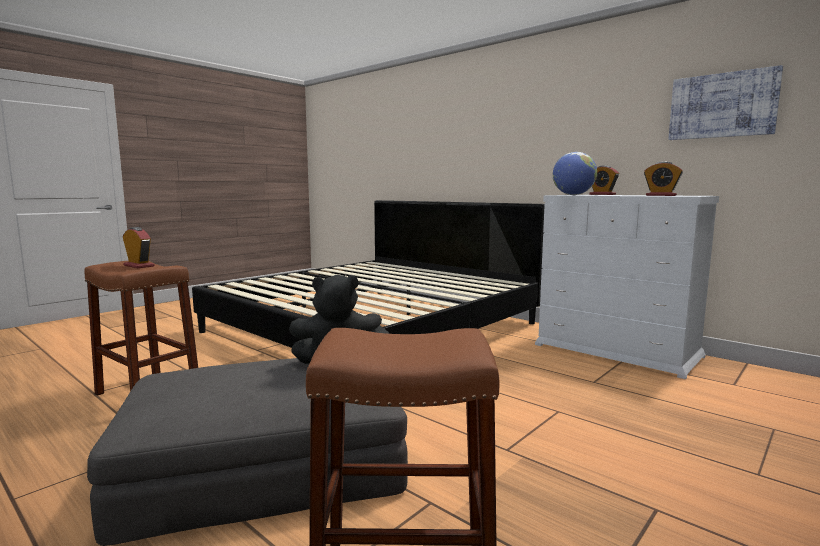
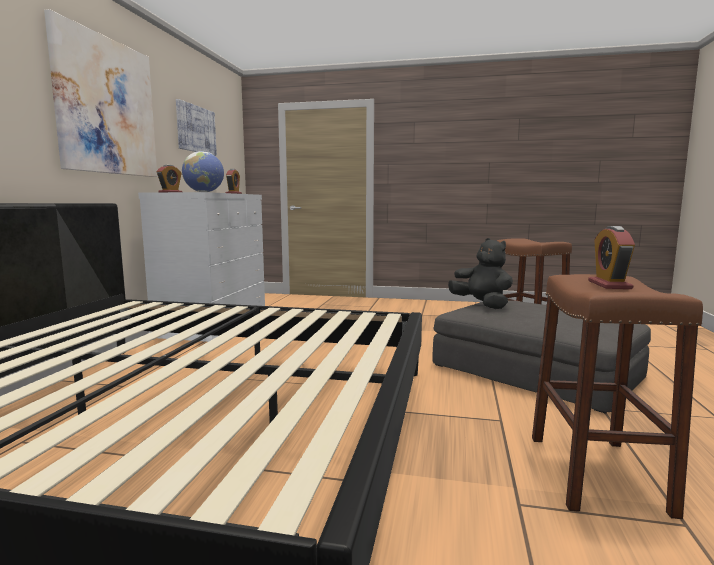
camera: 120 degrees left, 0 degrees up
(561, 123) = (107, 106): none -> picture

